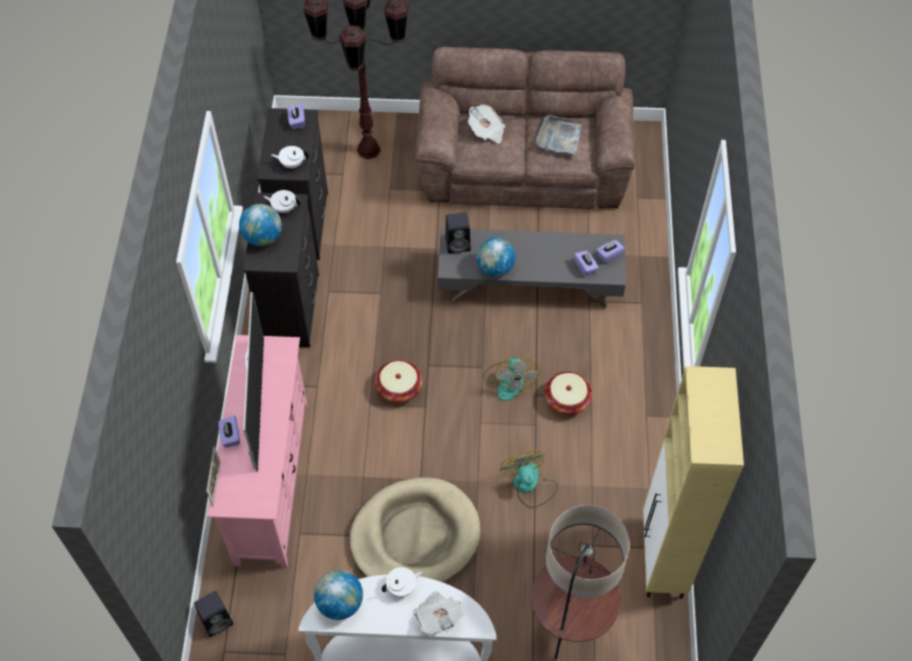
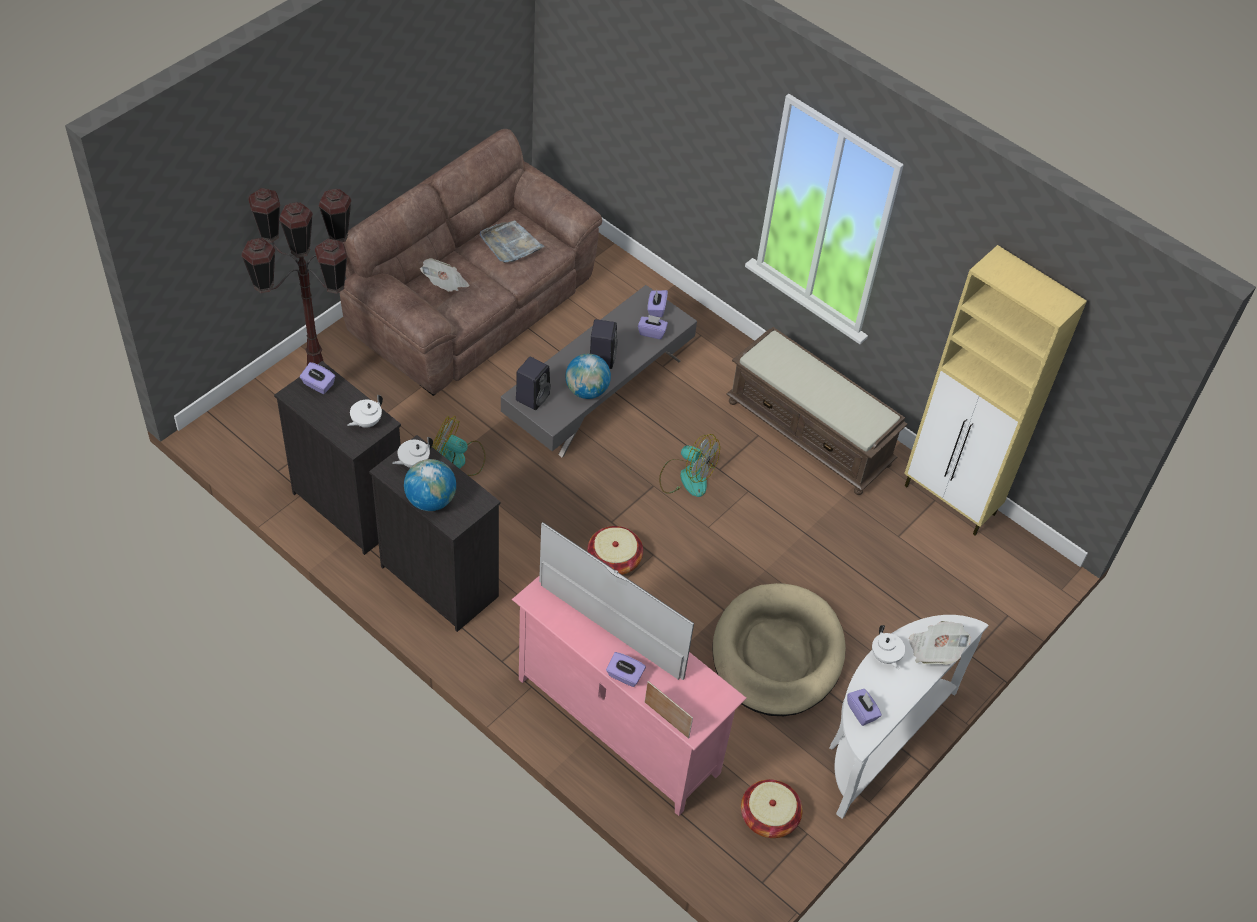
camera: 55 degrees left, 5 degrees down
(217, 620) = (725, 867): black speaker -> black speaker (602, 357)
(340, 603) = (862, 712): globe -> purple tissue box
(402, 587) = (885, 656): white teapot -> white teapot turned 150 degrees clockwise
(529, 485) = (803, 537): fan -> fan (458, 460)
(567, 400) = (745, 452): basket -> basket (769, 817)
(568, 628) = (958, 607): floor lamp -> none
(627, 427) = (810, 433): none -> brown bench

